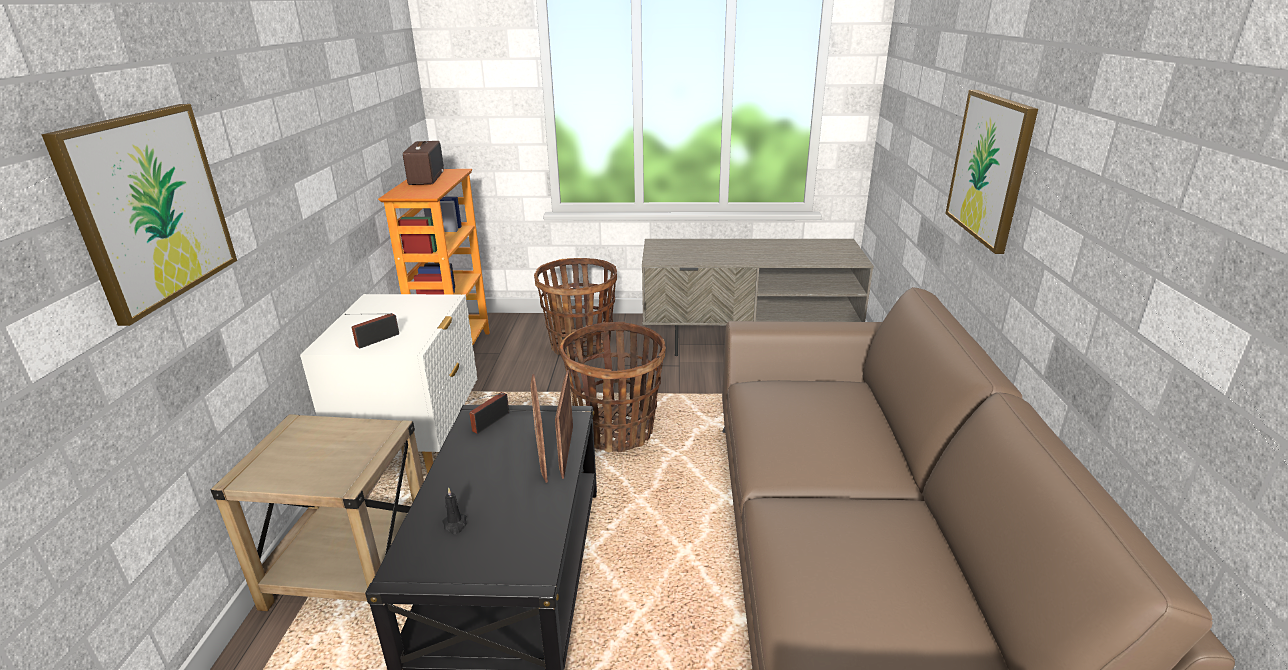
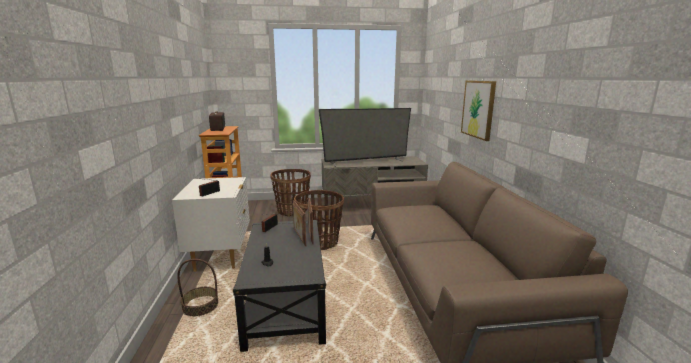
camera: 10 degrees left, 10 degrees down
(150, 208) = (126, 113): picture -> none
(350, 571) = (200, 306): beige side table -> basket
(737, 252) = (366, 162): none -> television

